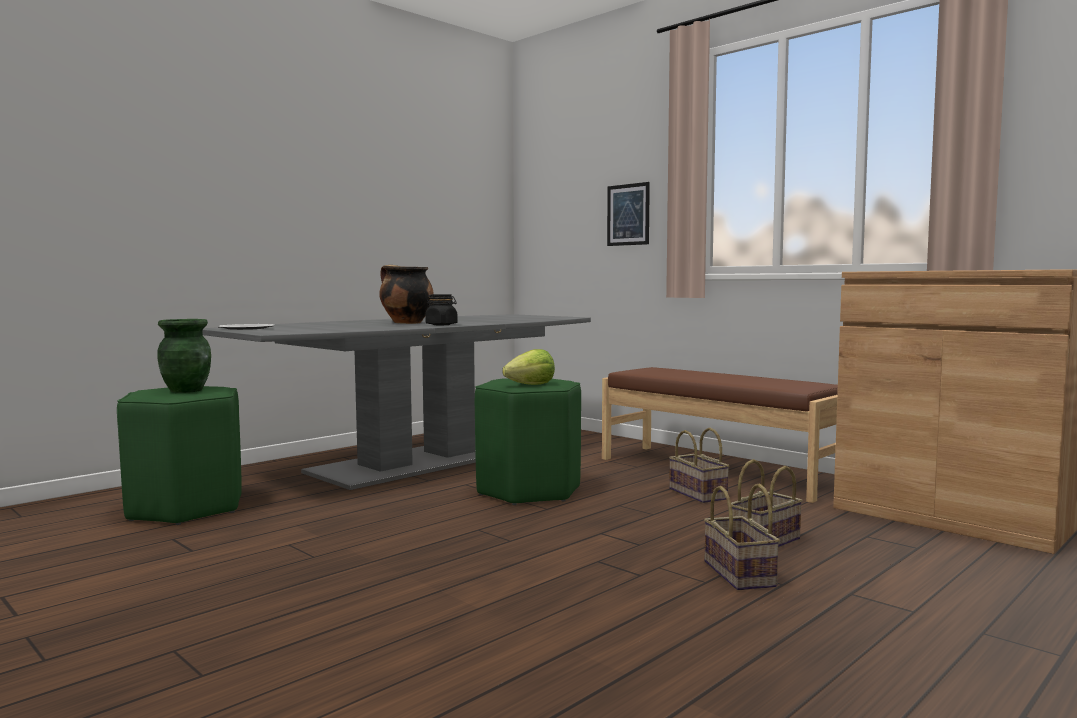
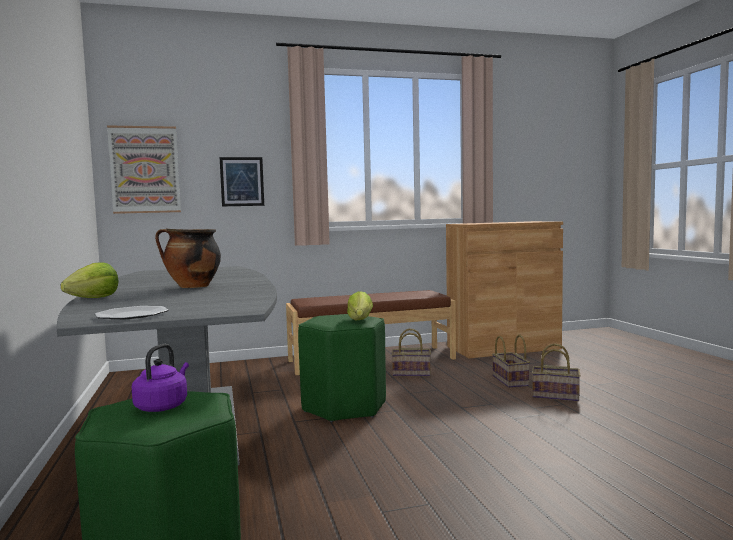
camera: 60 degrees left, 0 degrees up
(187, 390) = (163, 406): green vase -> purple kettle
(325, 322) = (94, 298): none -> lettuce
(441, 325) = (245, 283): black jar -> none
(547, 207) = (145, 170): none -> picture

